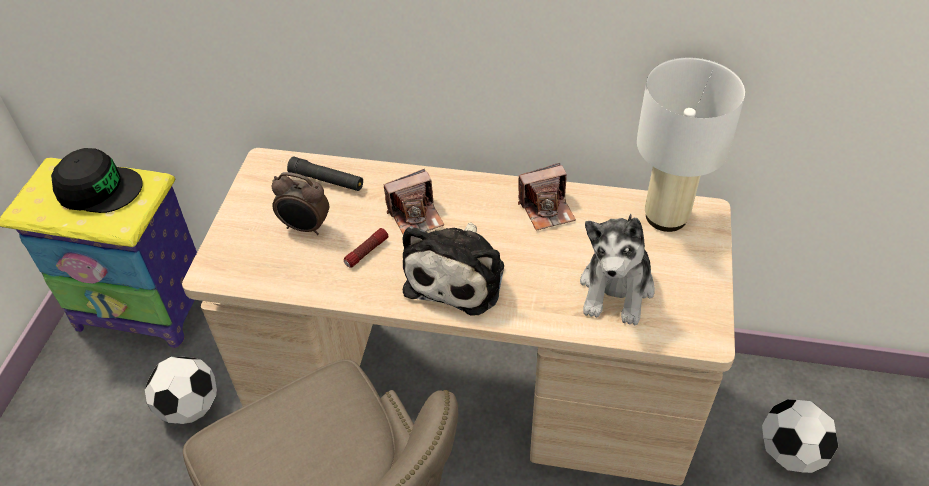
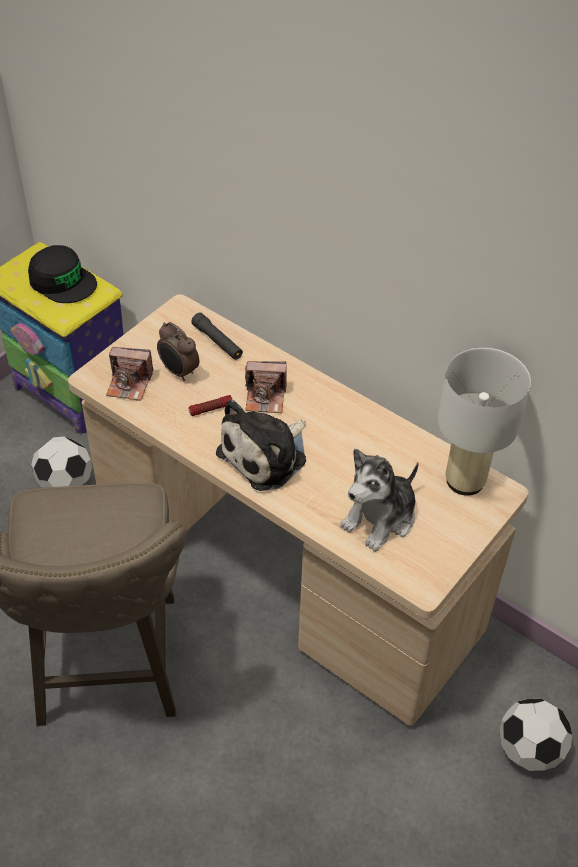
camera: 25 degrees right, 0 degrees up
(546, 209) = (371, 434): camera -> camera (129, 384)

